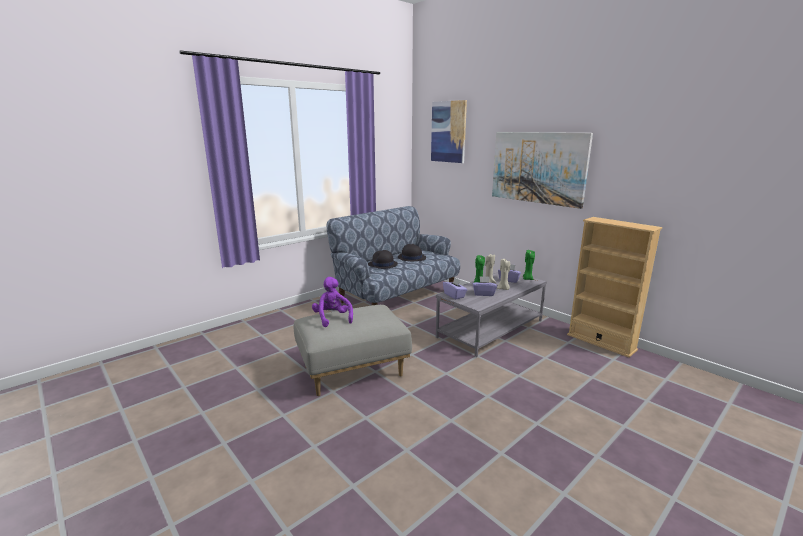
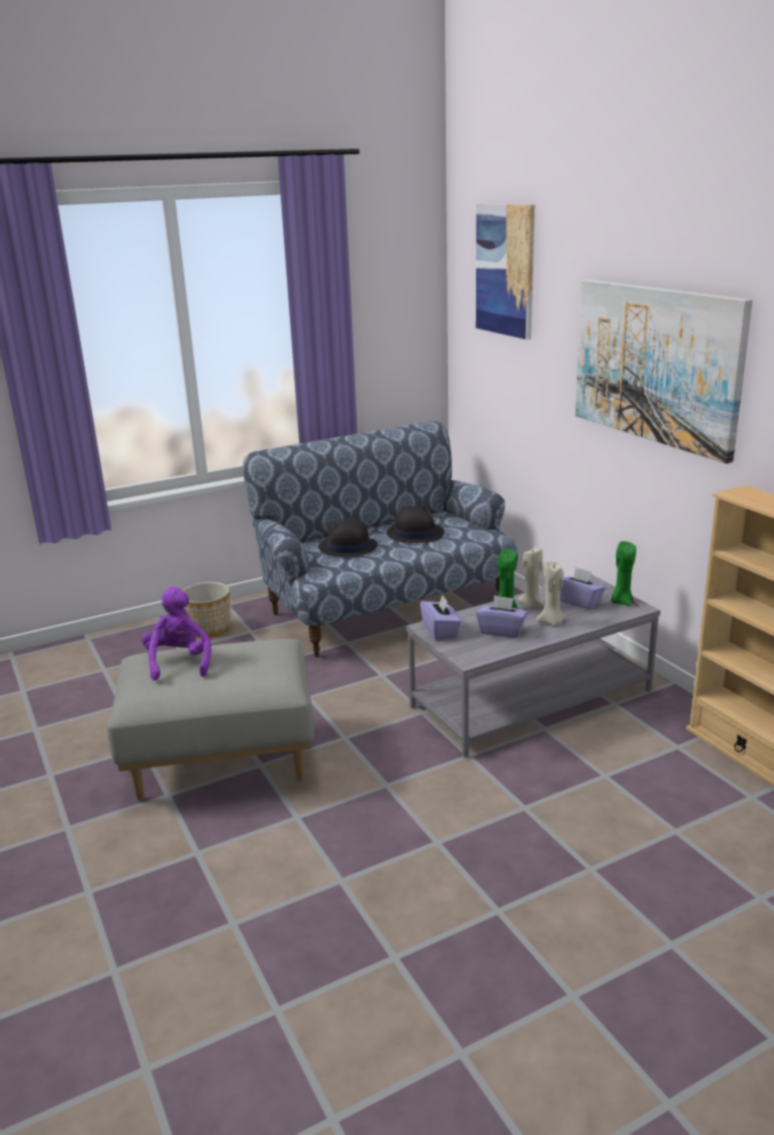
camera: 15 degrees right, 5 degrees up
(310, 311) = (209, 628): none -> planter

